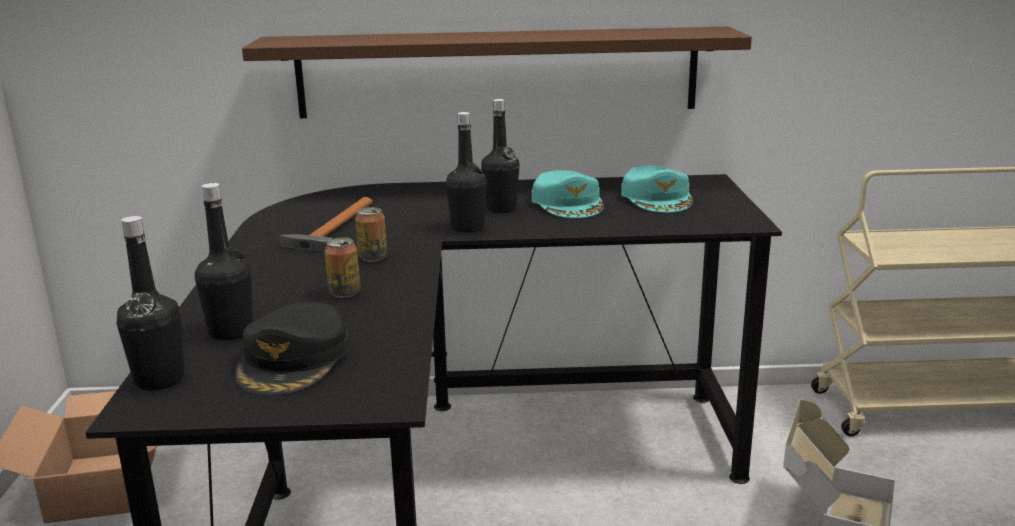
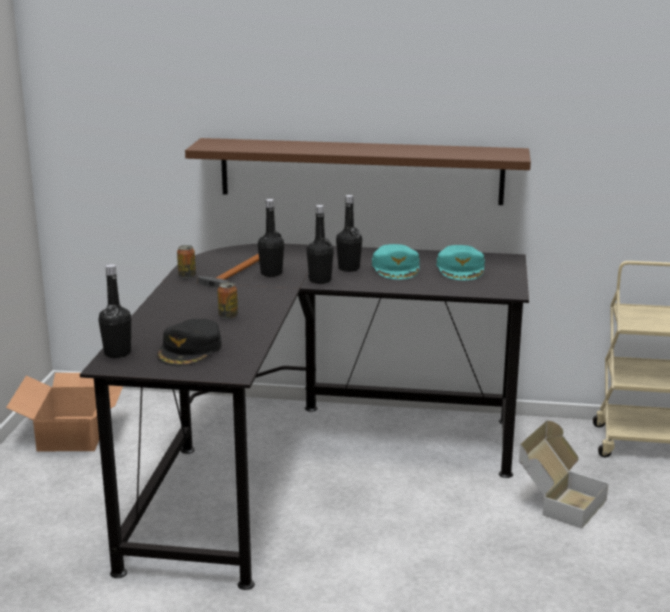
camera: 10 degrees right, 0 degrees up
(231, 332) = (158, 332): black bottle -> black bottle (271, 273)
(373, 258) = (252, 296): can -> can (187, 276)

